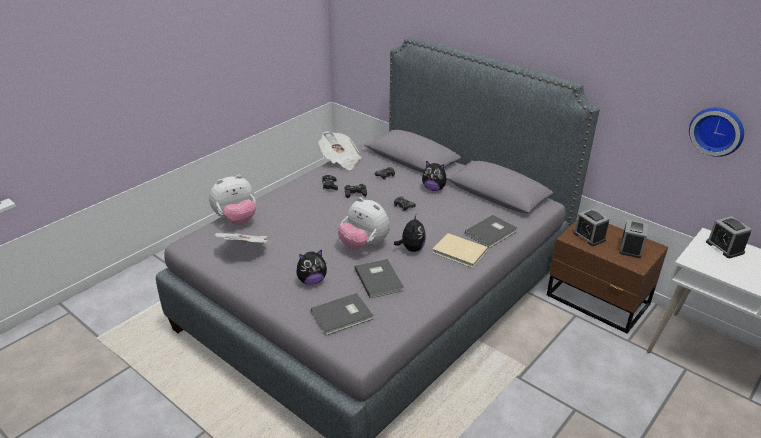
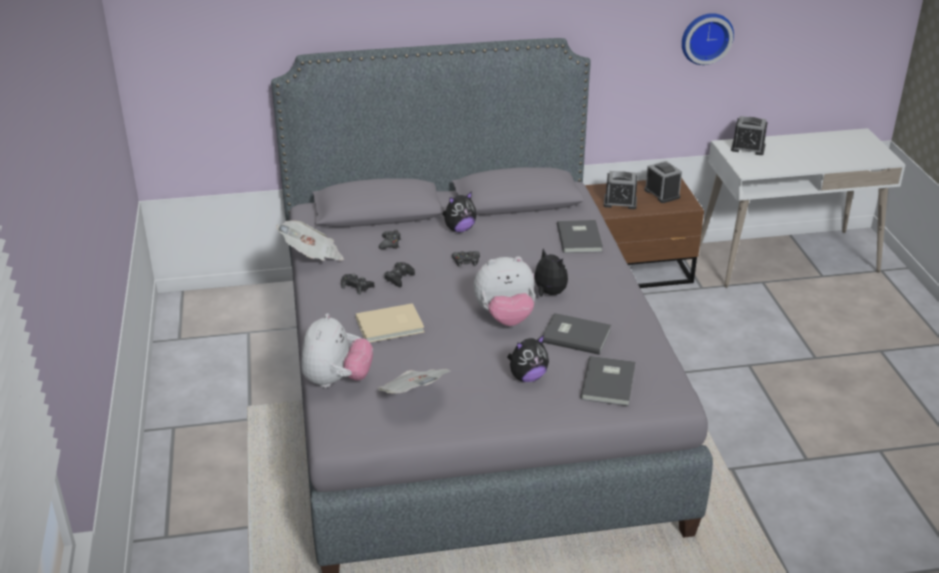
camera: 50 degrees left, 0 degrees up
(311, 281) = (527, 377): plush toy -> plush toy turned 45 degrees clockwise
(459, 252) = (589, 270): beige book -> beige book (391, 326)

